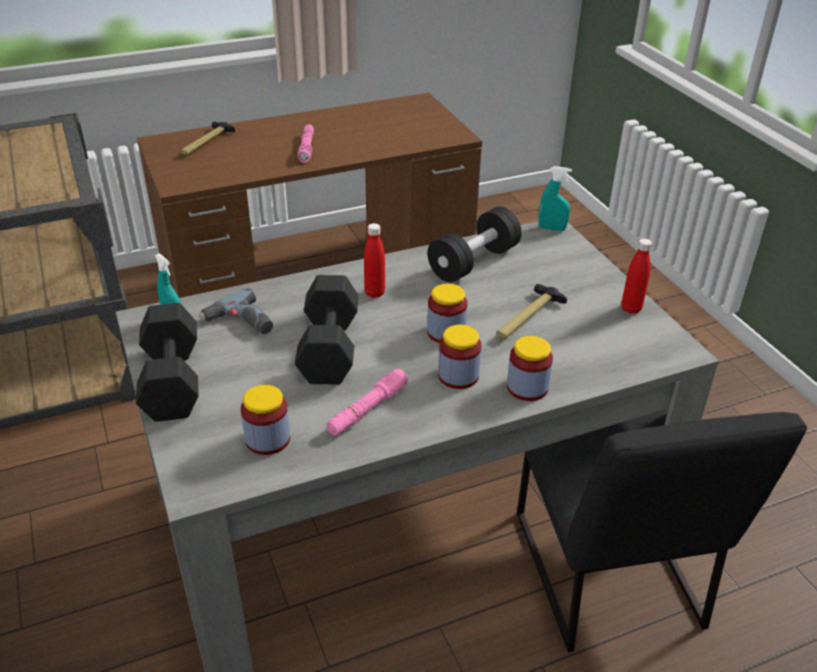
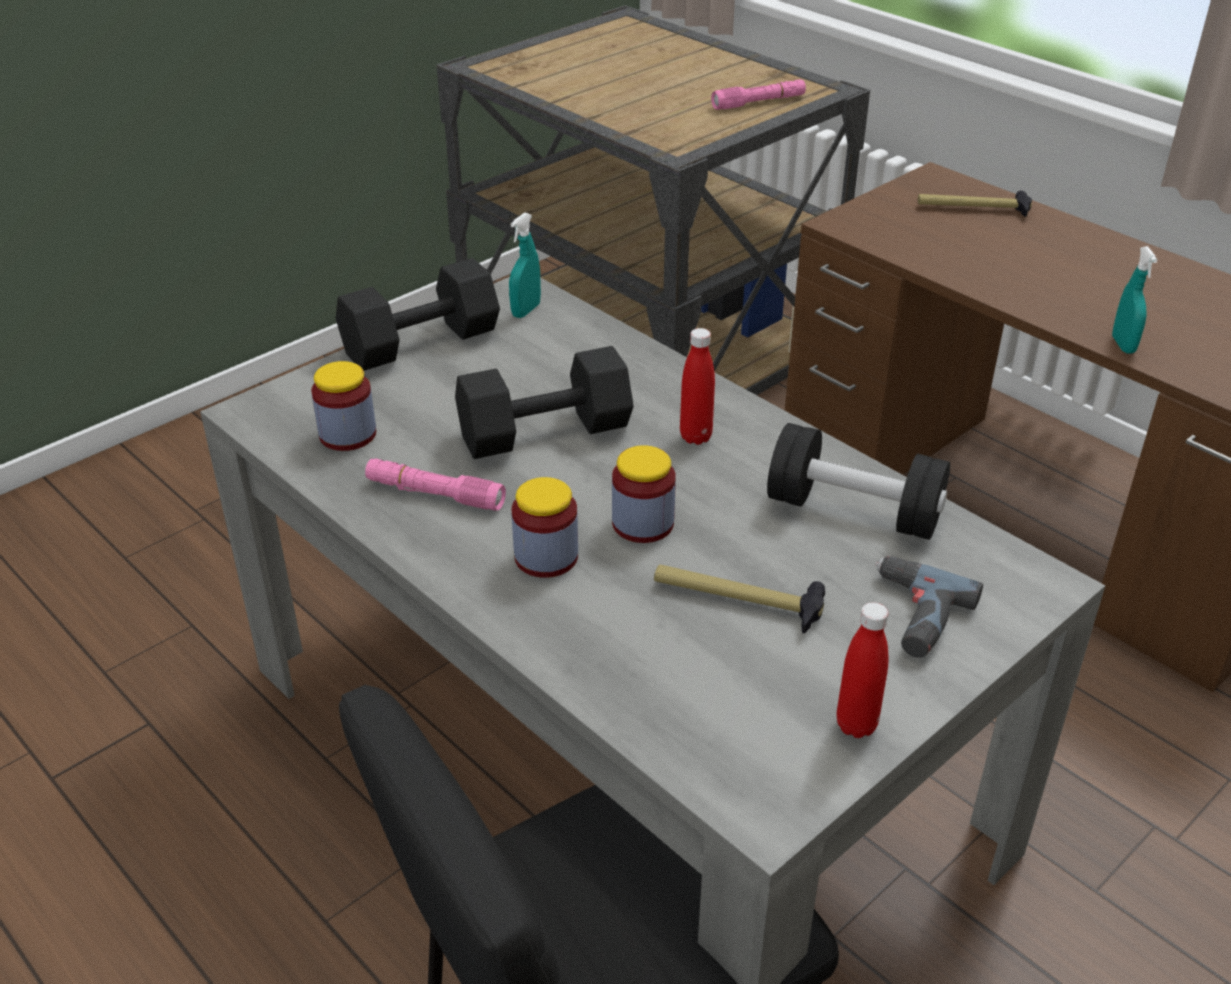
camera: 70 degrees right, 0 degrees up
(239, 323) = (554, 353): power drill -> power drill (911, 615)
(307, 148) = (1056, 285): pink flashlight -> pink flashlight (758, 103)
(527, 387) = (555, 632): jar -> none
(552, 229) = (1044, 580): turquoise spray bottle -> turquoise spray bottle (1123, 345)

